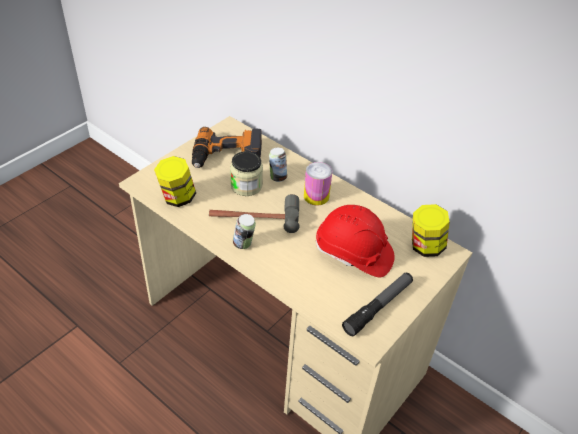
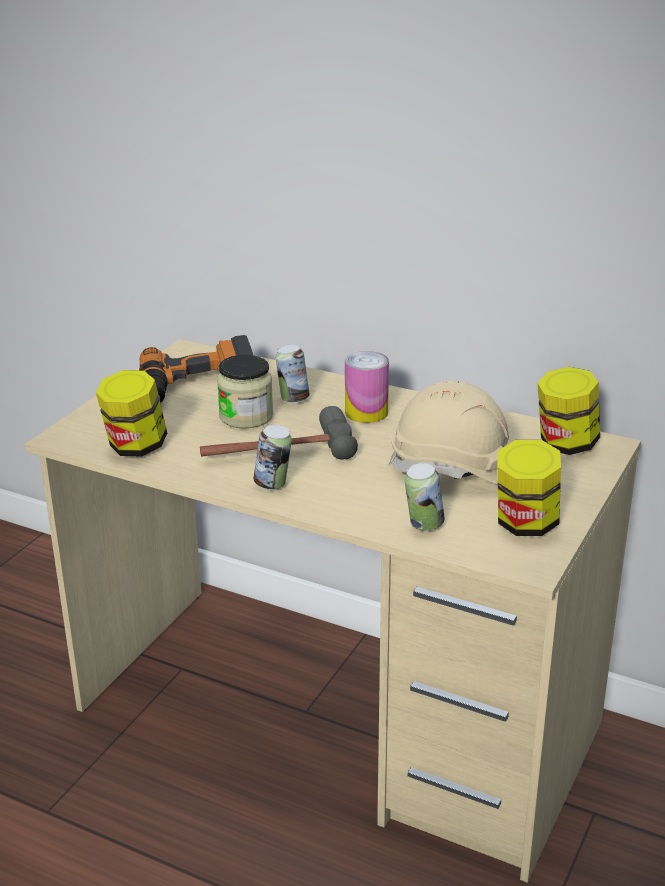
camera: 10 degrees left, 15 degrees down
(318, 295) = (423, 526): none -> can
(353, 253) = (457, 469): red hard hat -> beige hard hat
(378, 307) = (525, 524): flashlight -> jar

